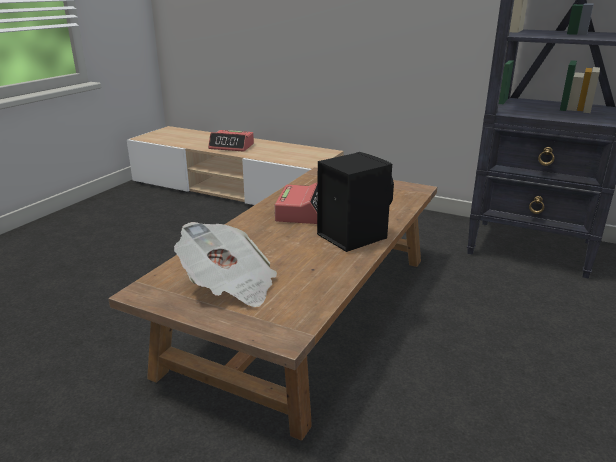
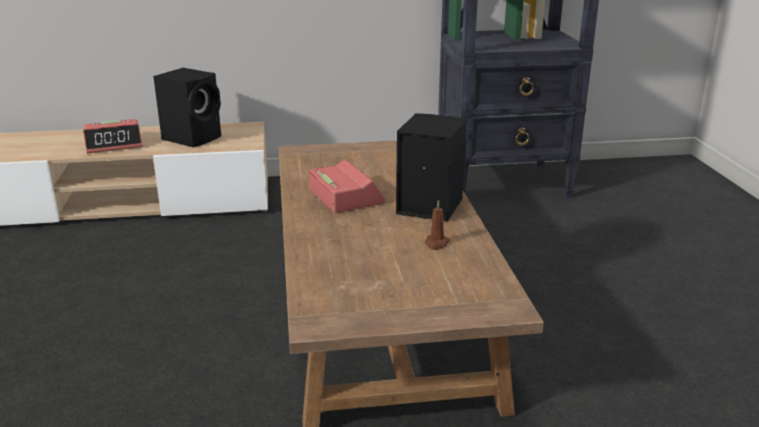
camera: 35 degrees left, 0 degrees up
(229, 286) = (393, 286): newspaper -> none
(282, 152) = (193, 138): none -> black speaker
(311, 266) = (436, 243): none -> brown candle

